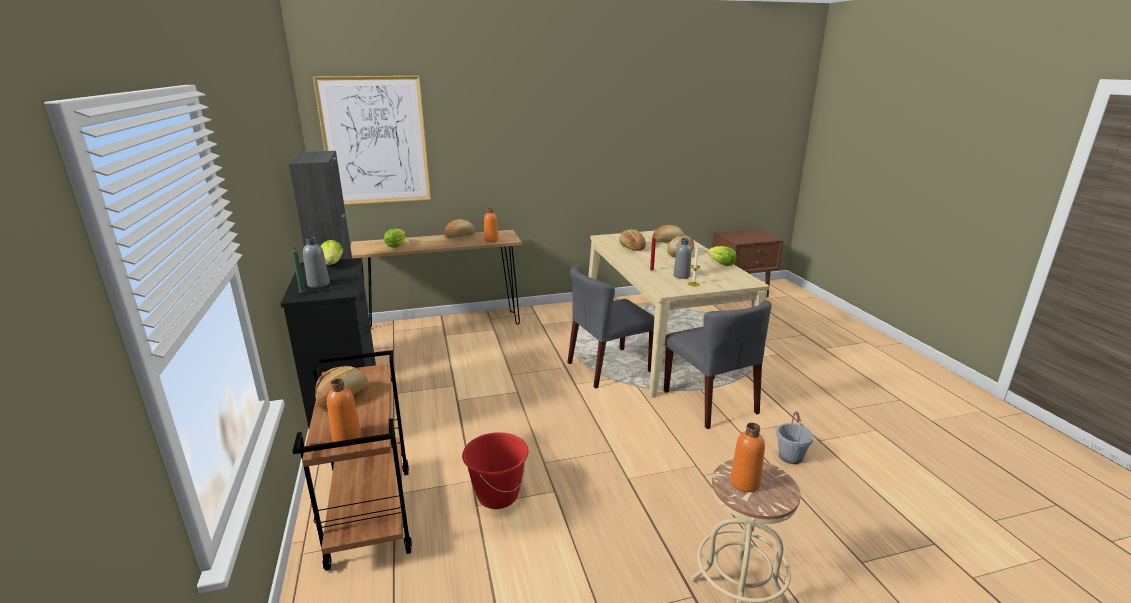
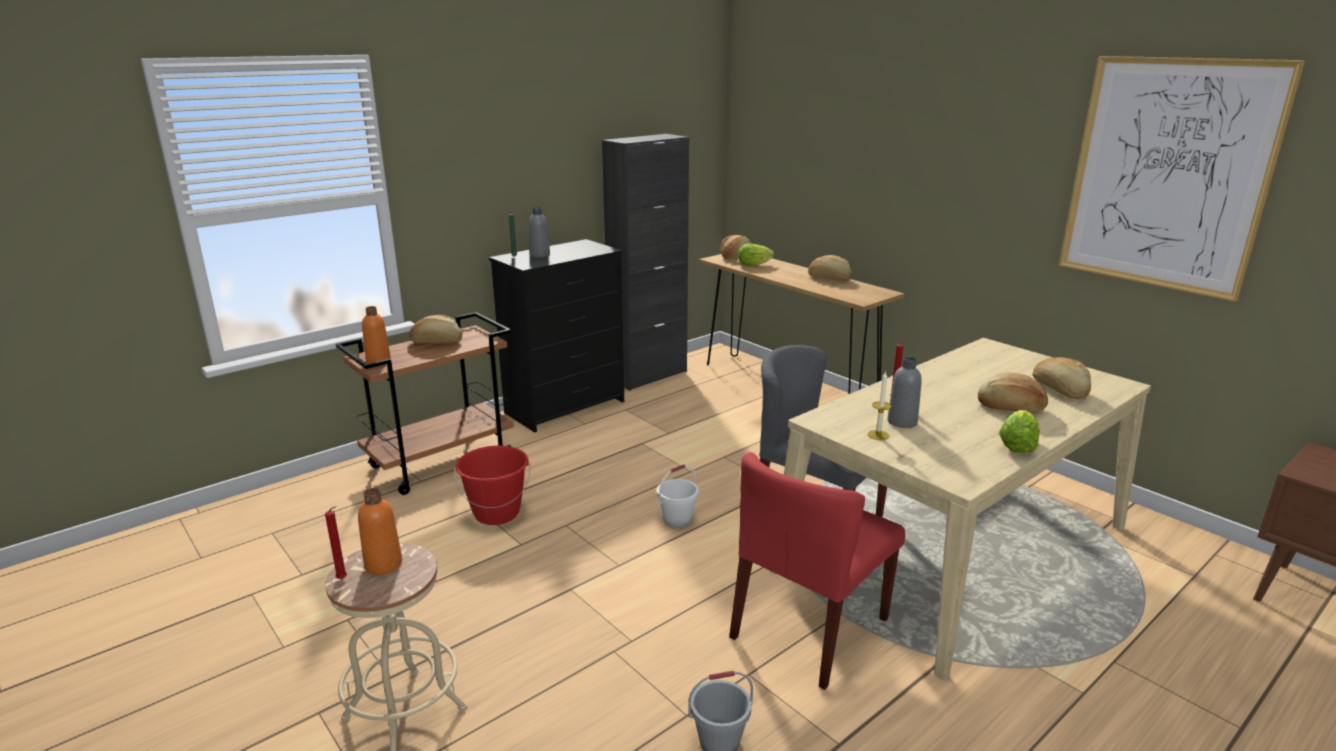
camera: 65 degrees right, 0 degrees up
(333, 264) = (593, 247): lettuce -> none
(375, 141) = (780, 136): picture -> picture (1168, 175)
(491, 240) = (840, 293): orange bottle -> none
(574, 413) = (677, 519): none -> white bucket
(632, 247) = (978, 370): bread -> bread (735, 256)
(710, 402) = (809, 629): grey chair -> red chair
(761, 505) = (343, 579): none -> red candle

